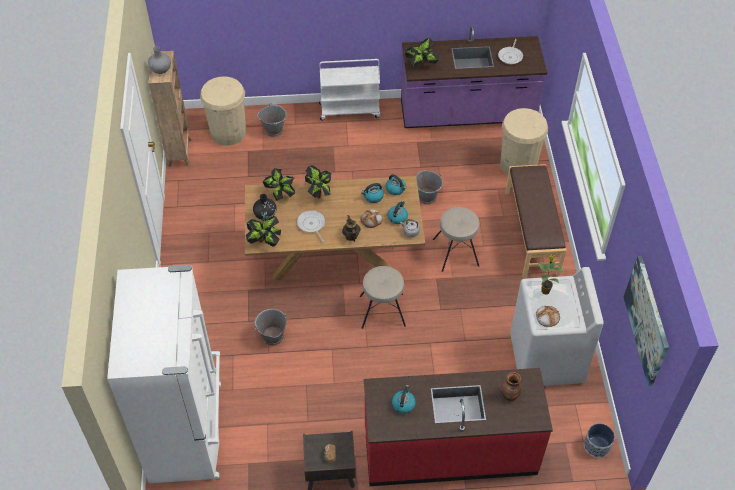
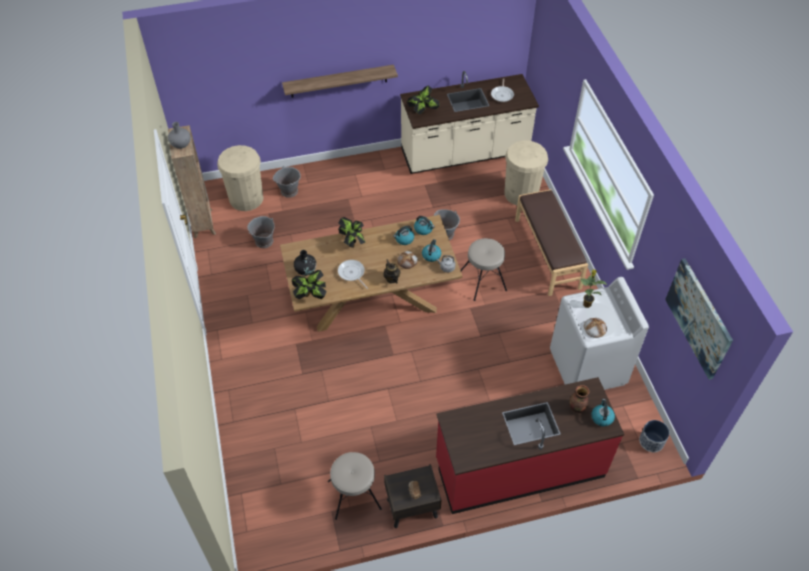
camera: 10 degrees left, 0 degrees up
(188, 431) = (266, 489): white fridge -> none
(272, 336) = (329, 385): grey bucket -> grey bucket (264, 241)
(280, 195) = (316, 249): potted plant -> none
(336, 22) = (339, 81): none -> shelf
(350, 110) = (356, 163): white cart -> none
(382, 311) = (427, 345): beige stool -> beige stool (354, 495)
(403, 404) = (480, 431): kettle -> kettle (601, 417)
(467, 114) = (465, 153): purple counter -> beige counter

